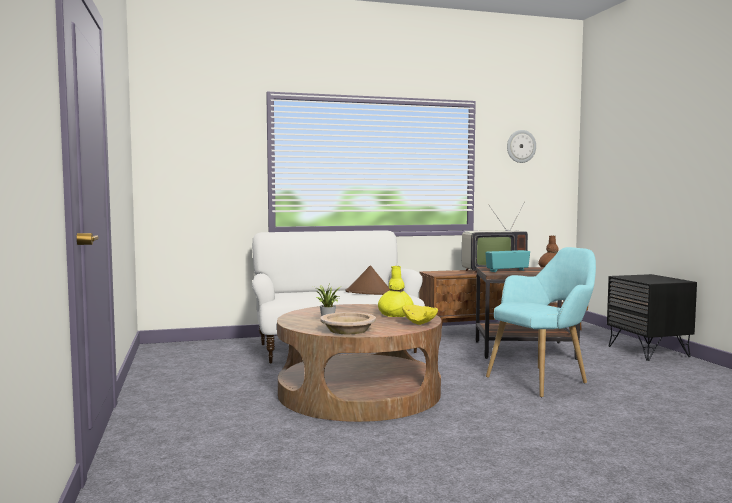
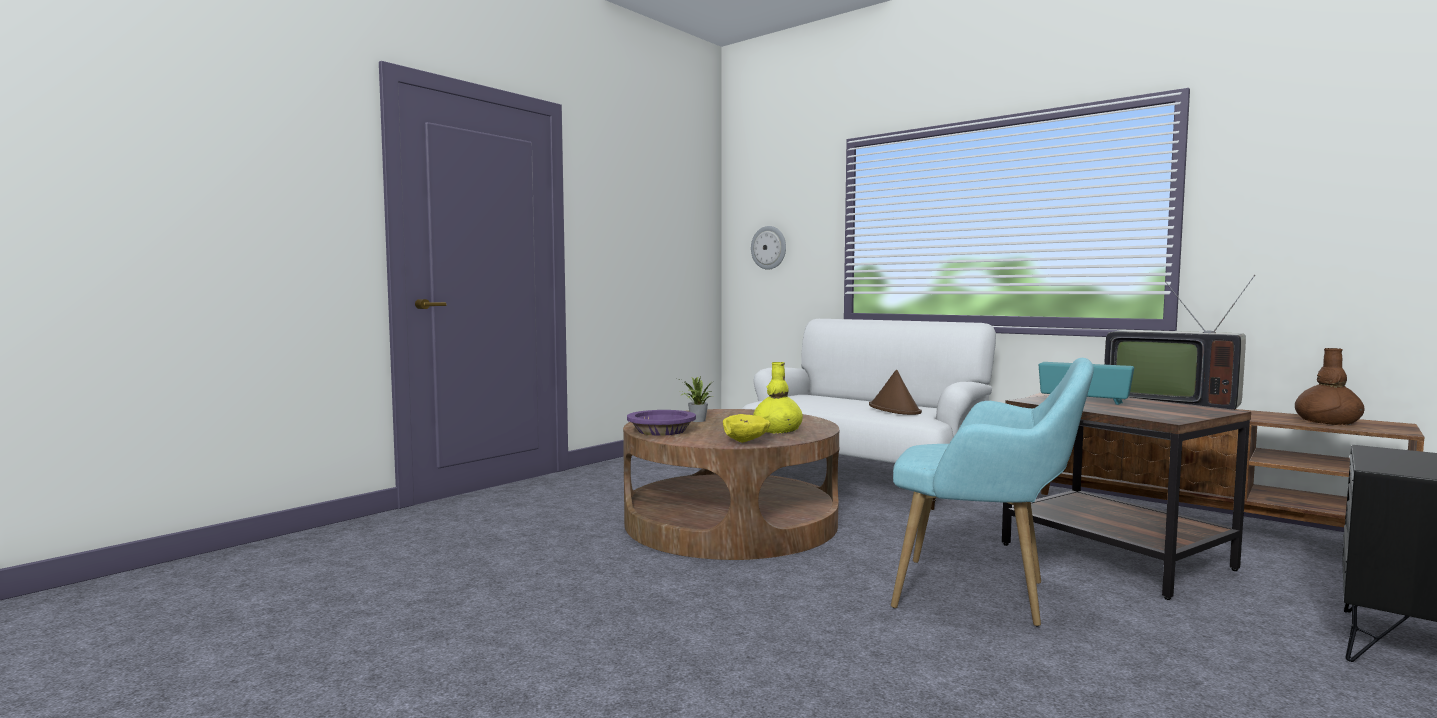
camera: 55 degrees right, 0 degrees up
(348, 330) = (661, 431): beige bowl -> purple bowl
(521, 146) = (1309, 160): wall clock -> wall clock (769, 247)

